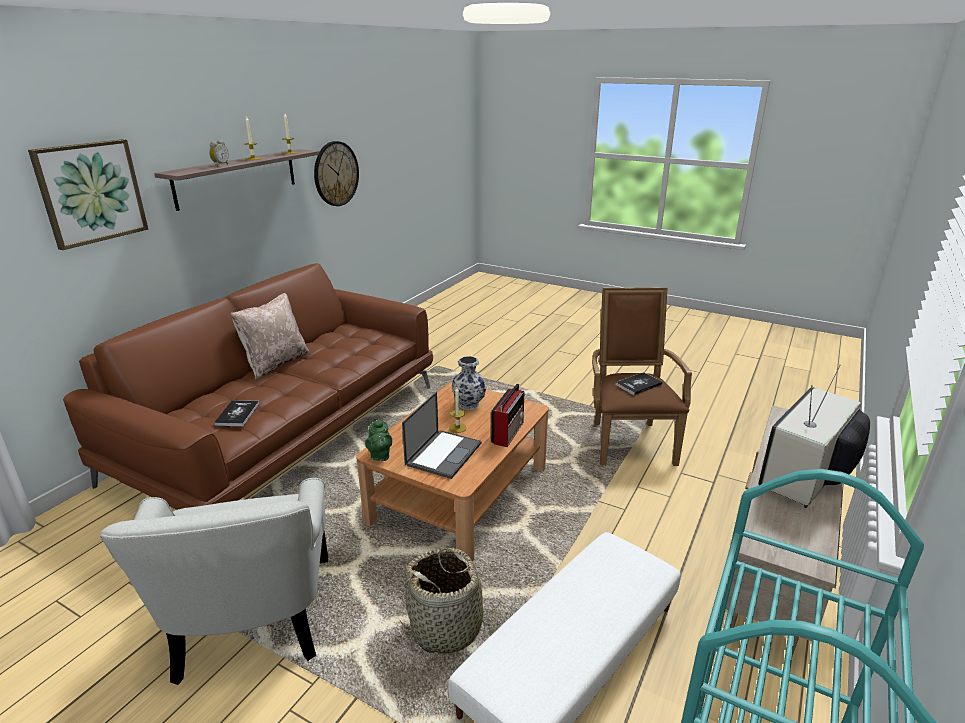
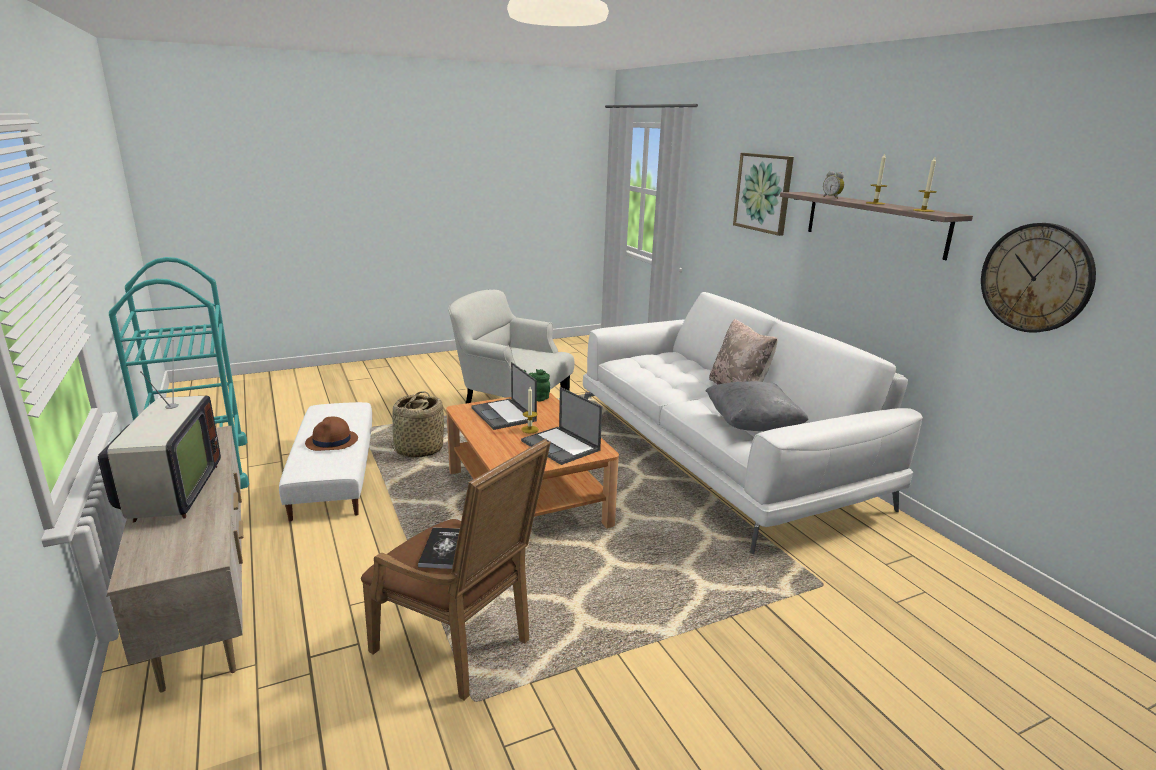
camera: 125 degrees right, 5 degrees down
(237, 414) = (649, 365): book -> none
(286, 430) = (720, 456): brown sofa -> white sofa
(353, 345) = (752, 424): none -> grey pillow
(468, 404) = (561, 446): vase -> laptop
(508, 432) = (490, 444): radio -> none
(584, 597) = (332, 441): none -> brown hat

